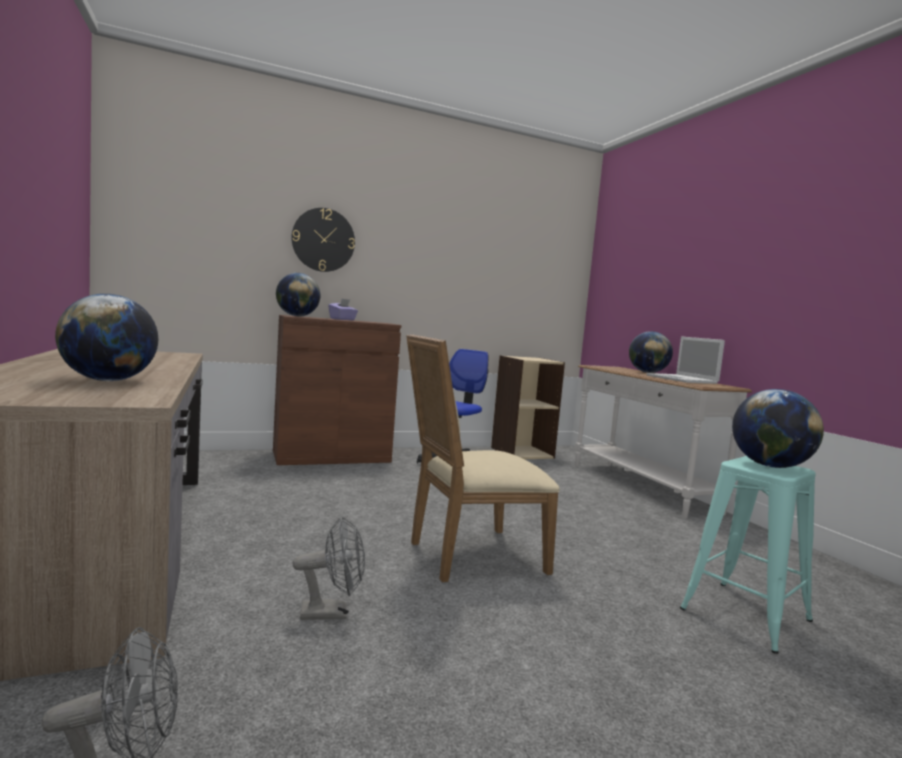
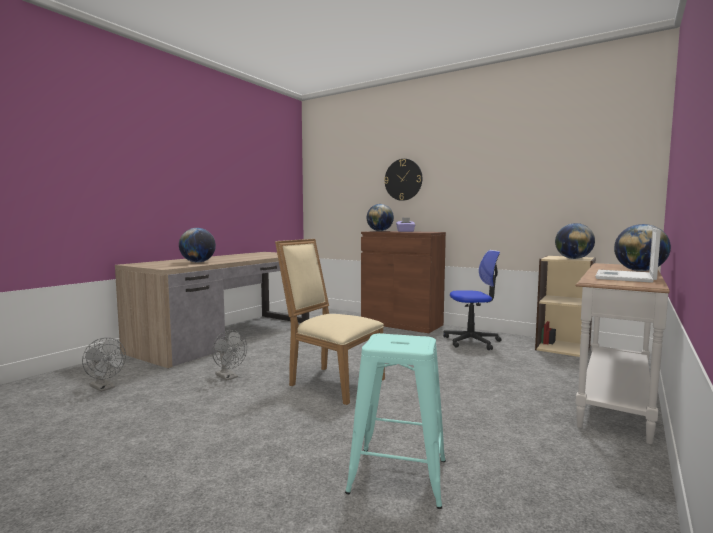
camera: 55 degrees right, 0 degrees up
(770, 466) = (399, 342): globe -> globe (573, 258)

